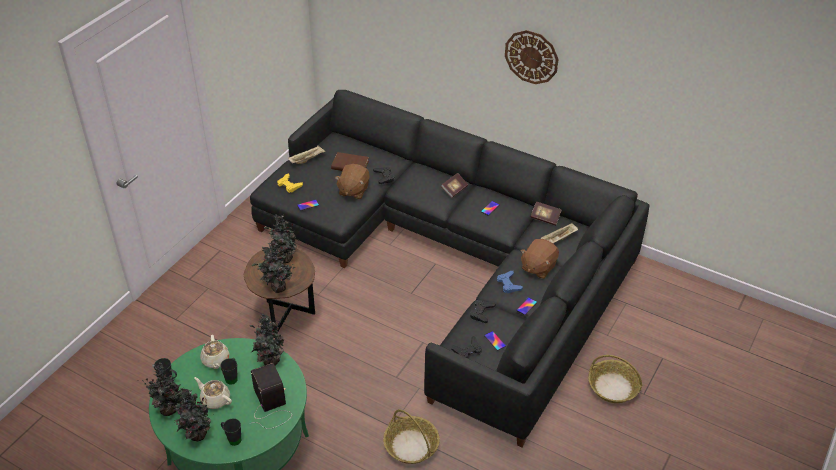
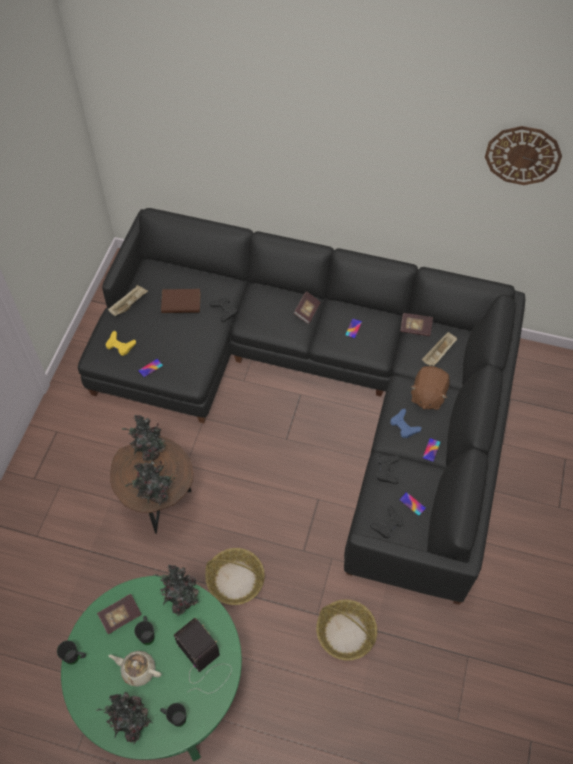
camera: 15 degrees left, 15 degrees up
(171, 409) = (91, 697): potted plant -> none
(215, 360) = (120, 616): beige teapot -> book
(353, 190) = (195, 336): brown plush toy -> none
(531, 57) = (383, 157): wall clock -> wall clock (523, 155)
(613, 387) = (527, 506): basket -> basket (236, 580)

